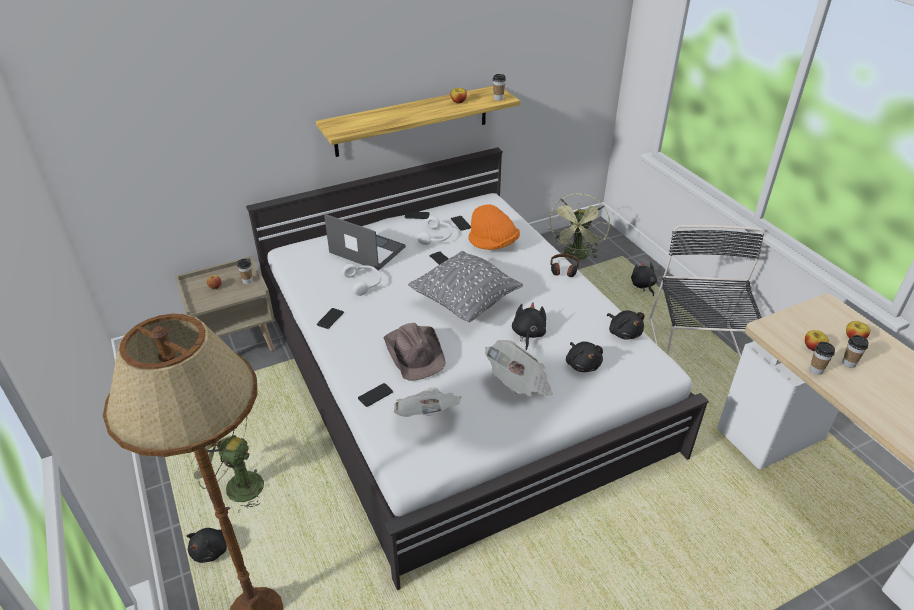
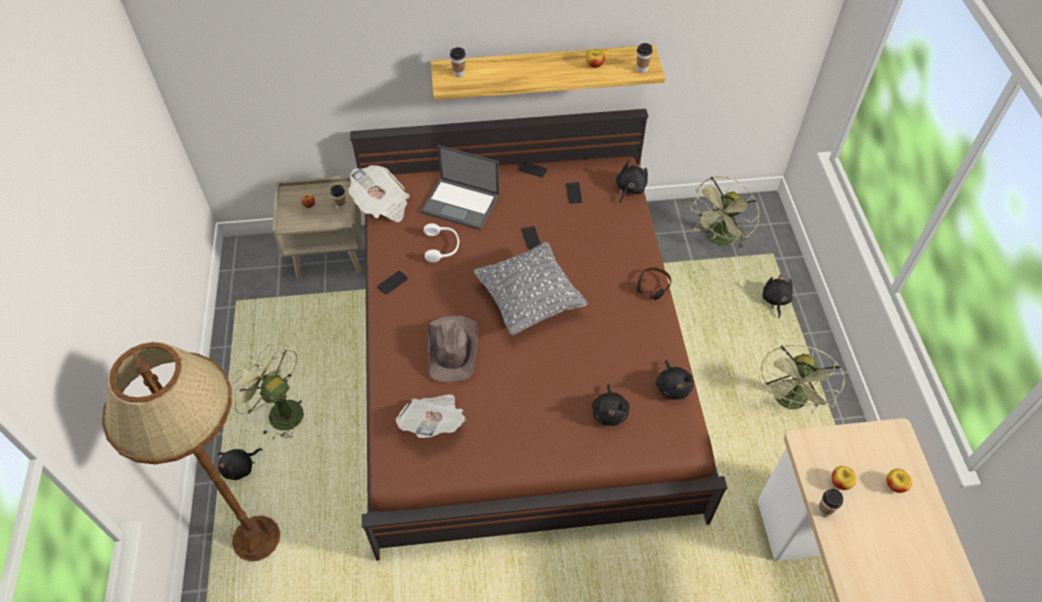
camera: 20 degrees right, 15 degrees up
(366, 250) = (461, 203): laptop -> laptop turned 150 degrees clockwise
(375, 395) = (398, 386): phone -> none
(437, 237) = (540, 205): white headphones -> none
(456, 378) = (521, 358): white bed -> brown bed
(493, 244) = (594, 231): orange hat -> none
(519, 383) = (536, 414): newspaper -> newspaper (382, 205)
(528, 334) = (574, 359): black plush toy -> black plush toy (629, 189)
(697, 351) = (790, 402): black chair -> green fan
(848, 363) = (866, 514): cup -> cup (459, 73)

